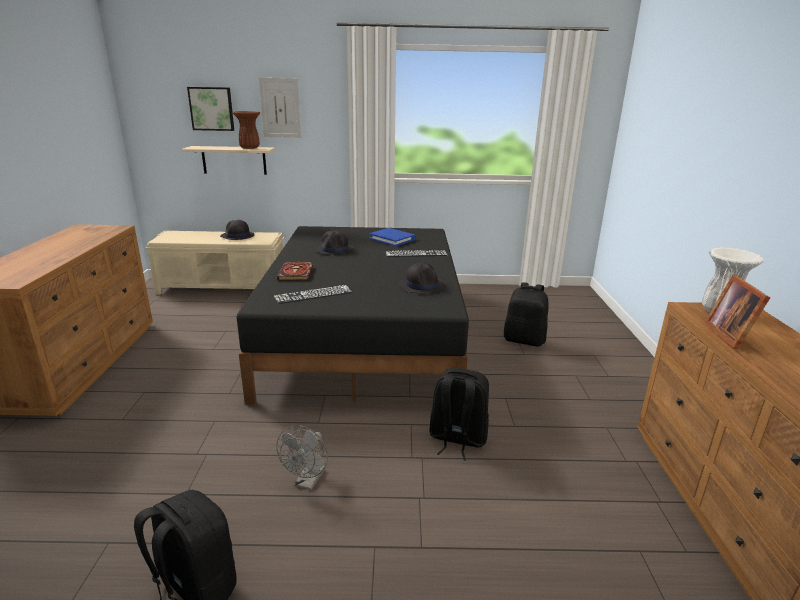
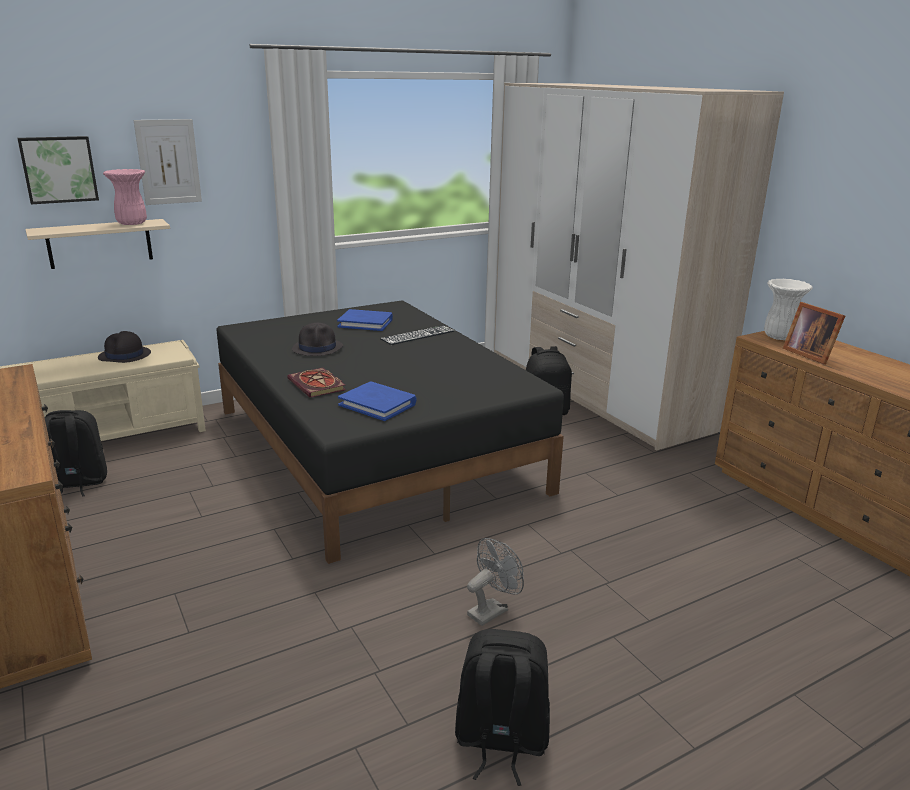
camera: 30 degrees left, 0 degrees up
(249, 148) = (132, 224): brown vase -> pink vase
(308, 482) = (492, 610): grey fan -> grey fan turned 120 degrees counterclockwise
(313, 294) = (378, 404): keyboard -> blue book
(422, 285) = (477, 369): black hat -> none
(457, 439) = (583, 523): black backpack -> black backpack (76, 483)
(589, 333) = (596, 390): none -> wardrobe

